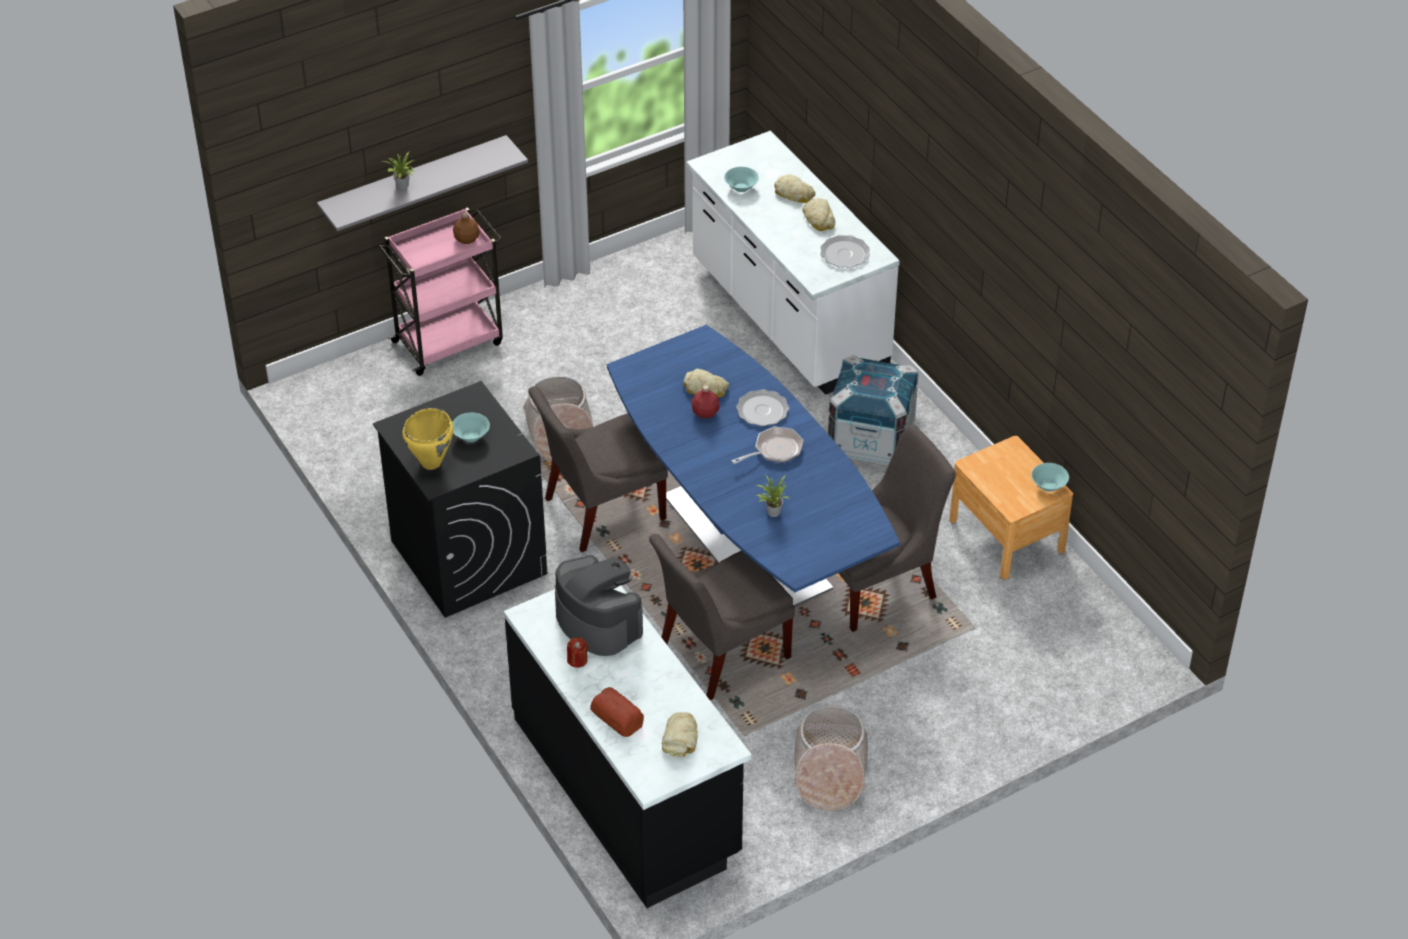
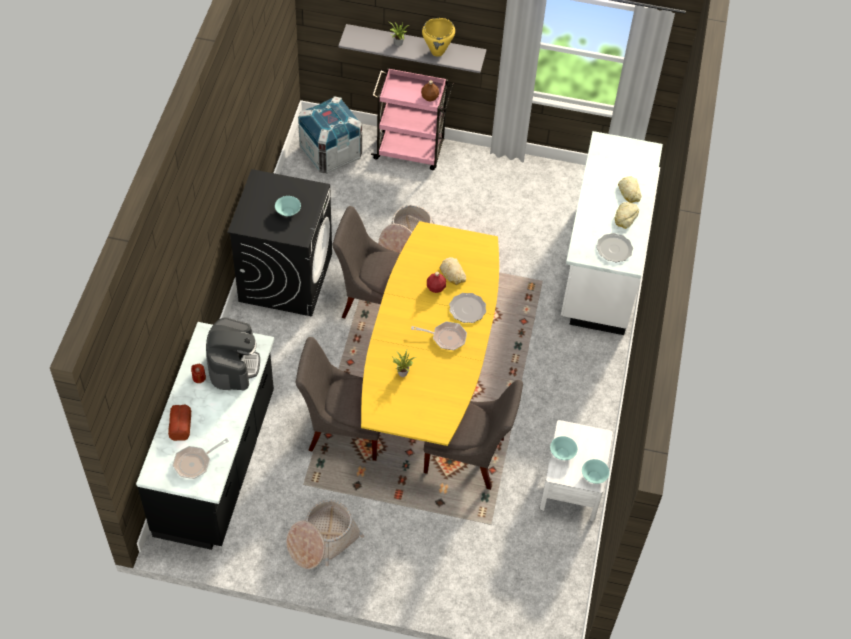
camera: 40 degrees right, 10 degrees up
(431, 462) = (252, 212): yellow cooking pot -> yellow cooking pot (437, 52)
(680, 738) = (195, 462): bread -> frying pan
(741, 187) = (604, 167): turquoise bowl -> turquoise bowl (562, 453)
(747, 543) = (429, 378): blue dining table -> yellow dining table
(870, 441) = (562, 370): crate -> crate (330, 153)
(1006, 535) = (572, 484): brown nightstand -> white nightstand

